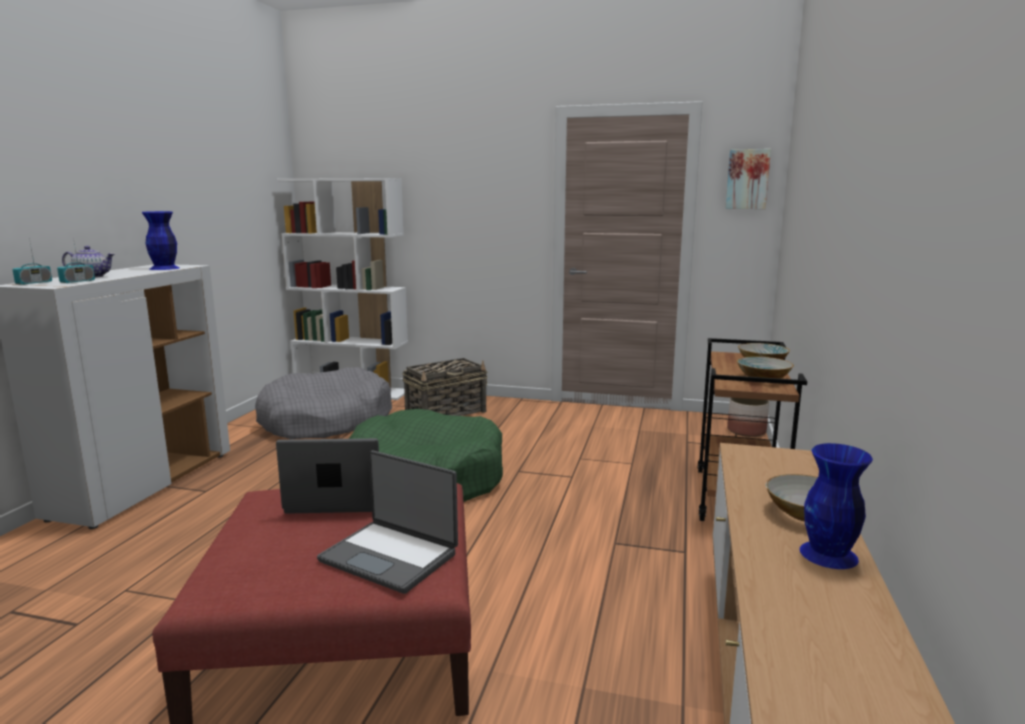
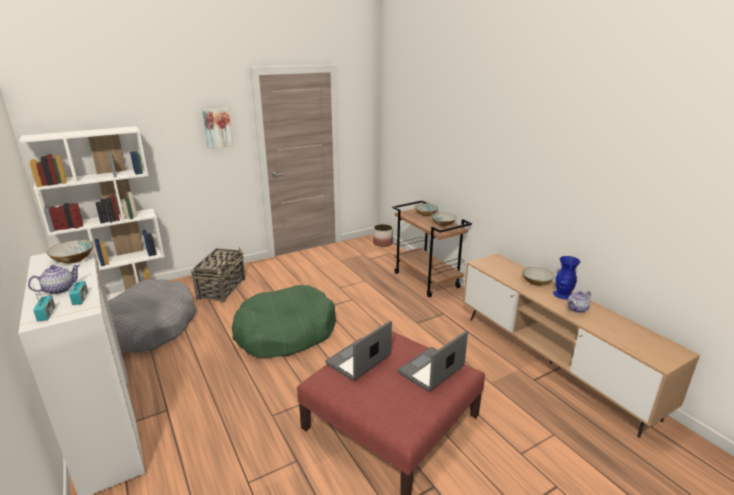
camera: 45 degrees left, 10 degrees up
(164, 268) = (74, 259): blue vase -> bowl
(390, 556) = (432, 370): laptop -> laptop turned 150 degrees clockwise
(747, 179) = (362, 108): picture -> picture (217, 128)
(805, 590) = (577, 309): none -> teapot

